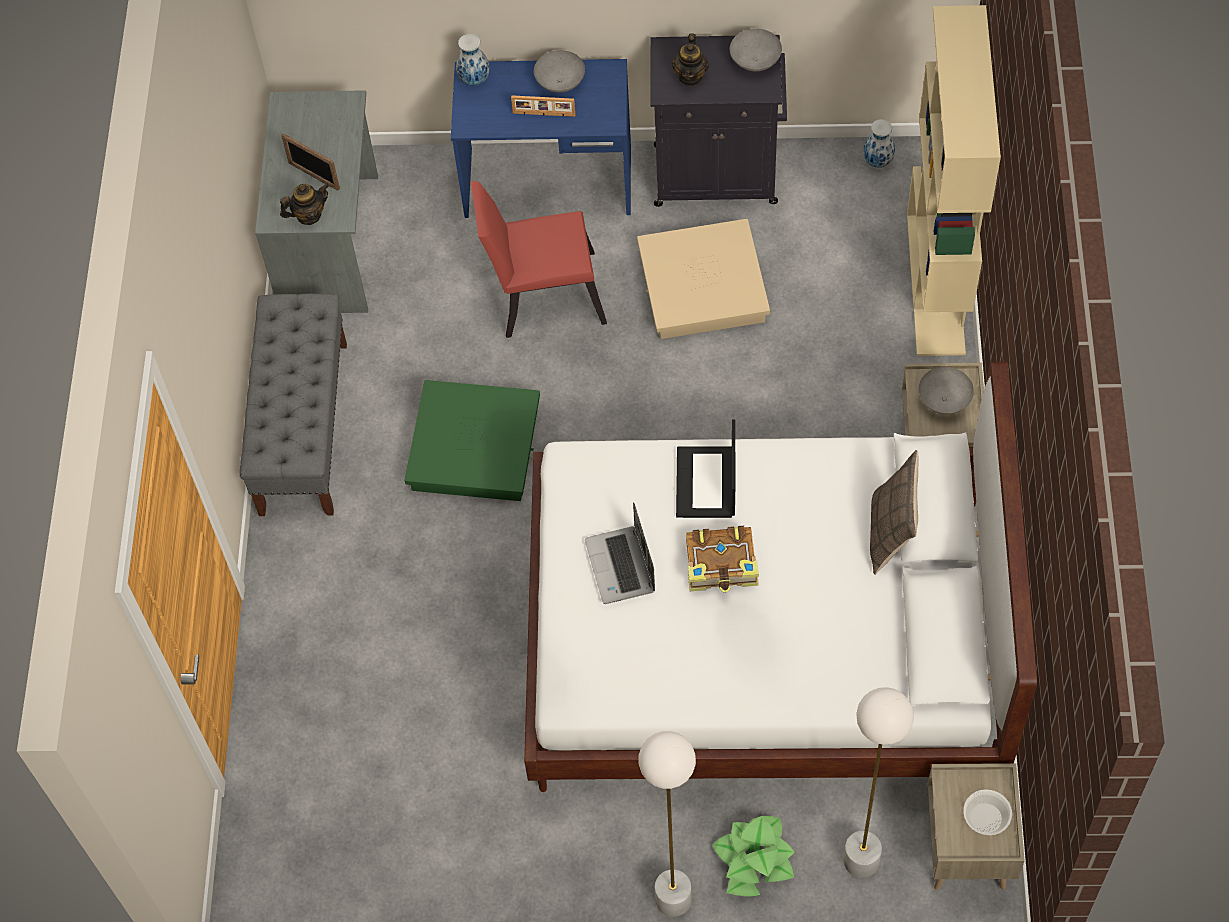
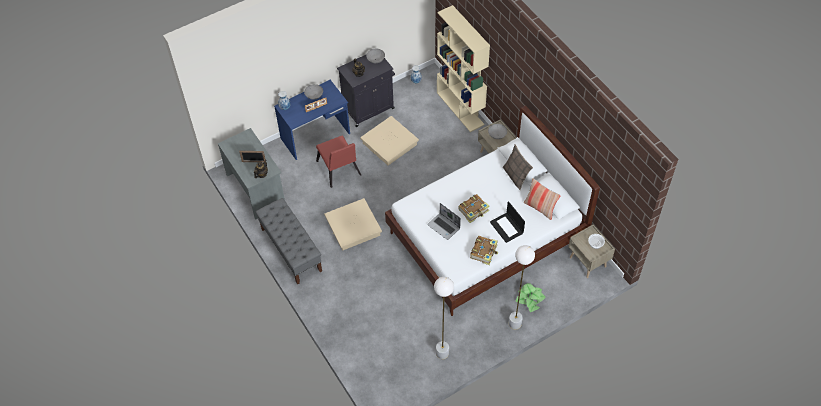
camera: 35 degrees left, 5 degrees down
(475, 449) = (353, 227): green storage box -> beige storage box
(541, 294) = (339, 171): red chair -> red chair turned 75 degrees counterclockwise
(670, 684) = (484, 252): none -> book
(706, 483) = (451, 190): laptop -> laptop (507, 227)
(861, 860) = (560, 282): white floor lamp -> white floor lamp (442, 353)
(891, 649) = (540, 208): none -> pillow

